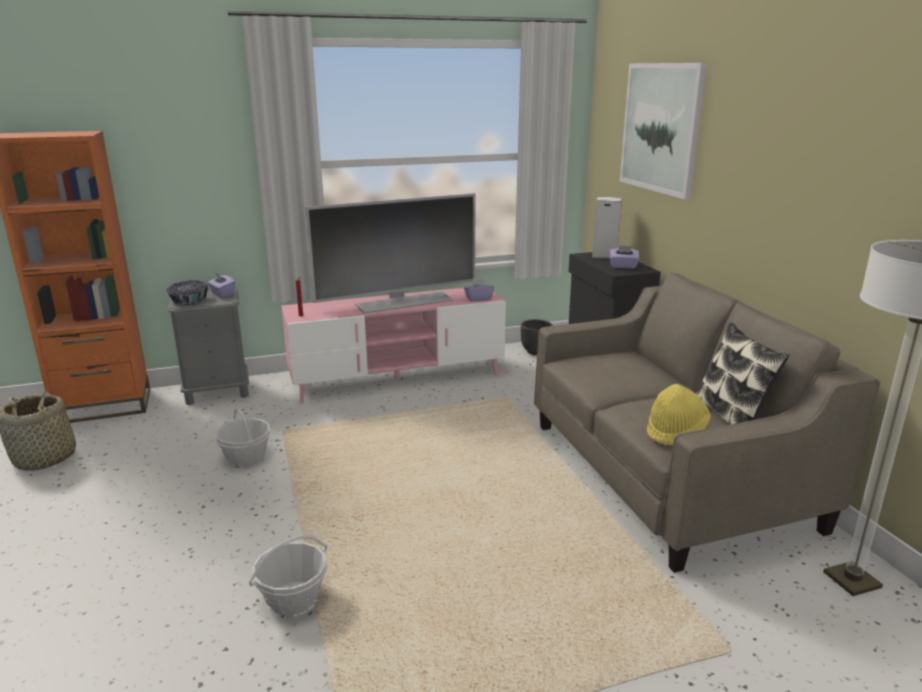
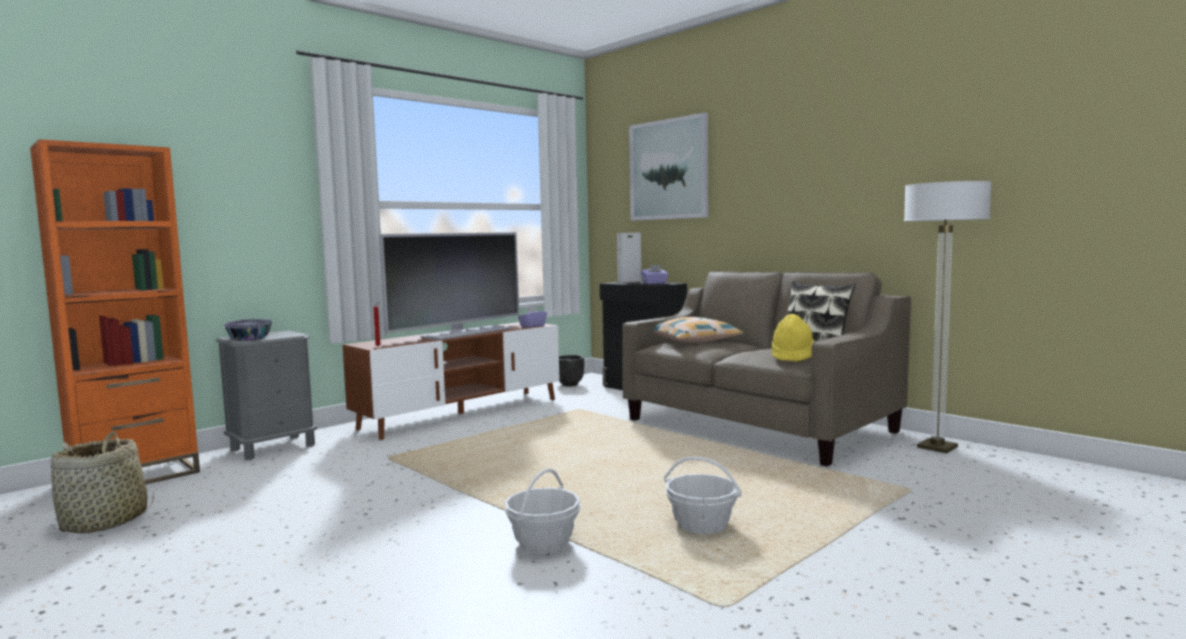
camera: 25 degrees left, 15 degrees down
(222, 294) = (281, 333): purple tissue box -> none
(246, 457) = (369, 478): basket -> basket (702, 525)
(397, 378) = (462, 413): pink tv stand -> brown tv stand
(614, 362) = (693, 341): none -> pillow

